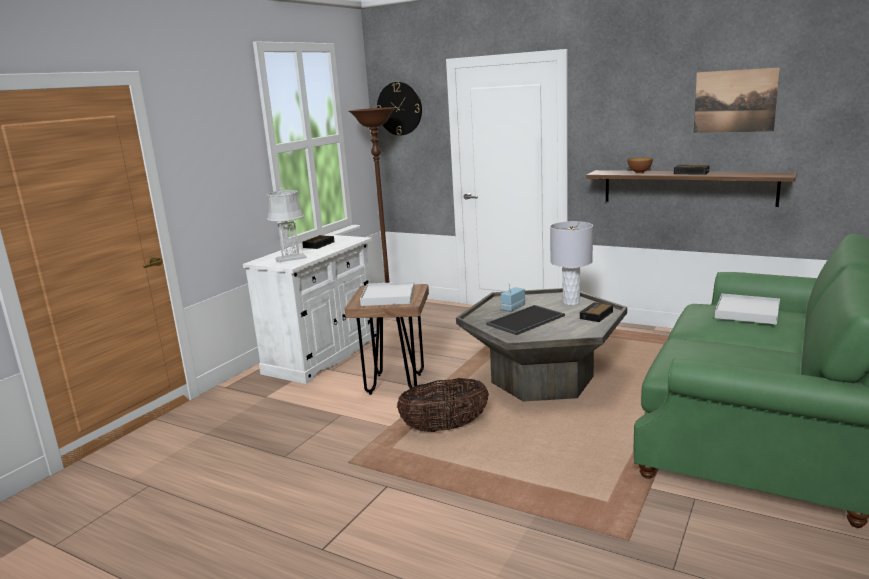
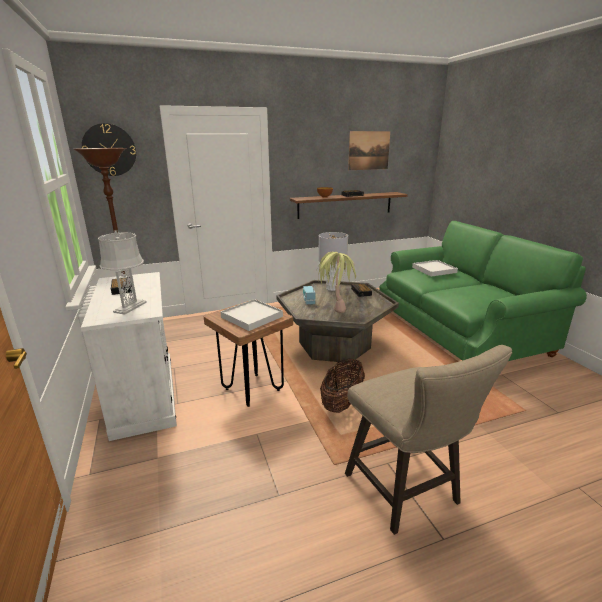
camera: 50 degrees left, 5 degrees up
(357, 511) = (407, 493): none -> beige stool
(526, 320) = (335, 307): tray -> potted plant

